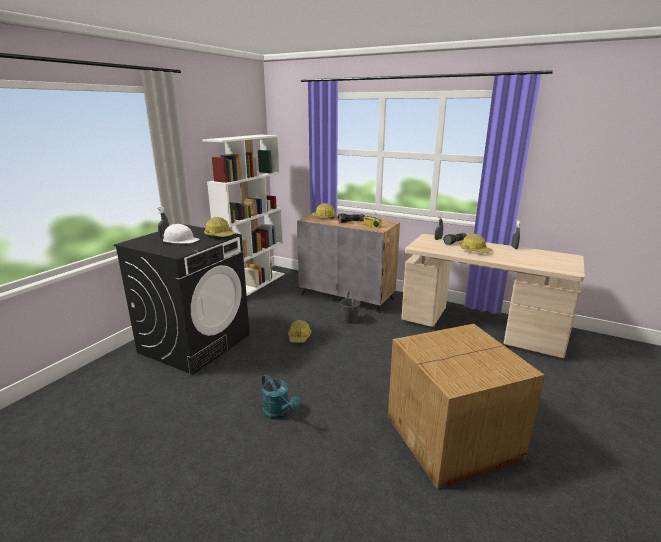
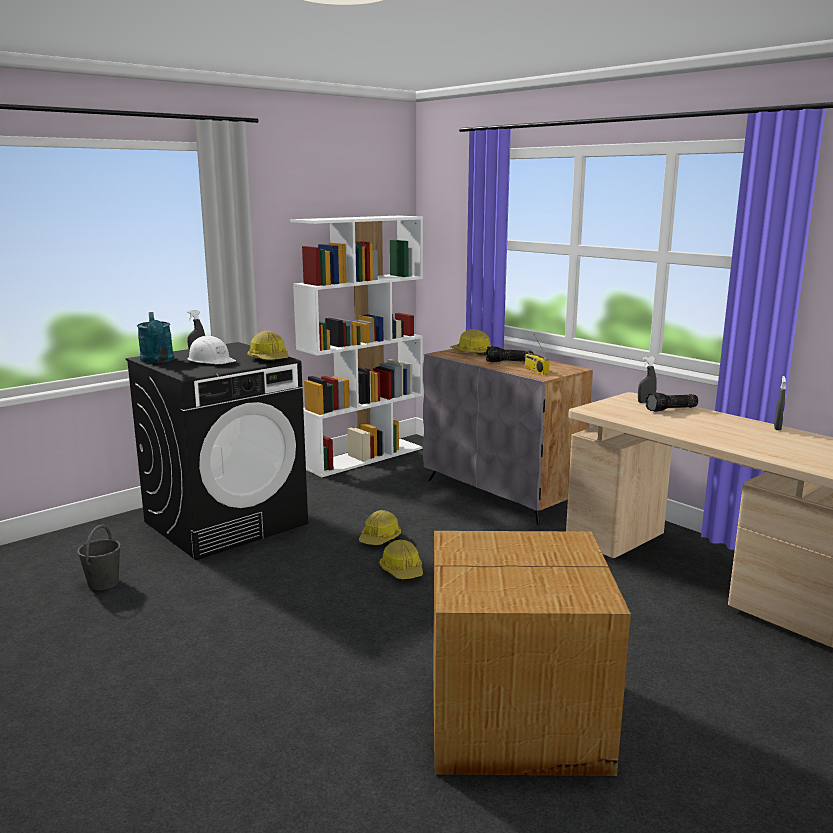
camera: 20 degrees right, 5 degrees down
(279, 413) = (277, 629): turquoise watering can -> turquoise watering can (158, 361)
(350, 320) = (478, 527): grey bucket -> grey bucket (103, 583)
(475, 251) = (691, 425): hard hat -> hard hat (402, 570)

